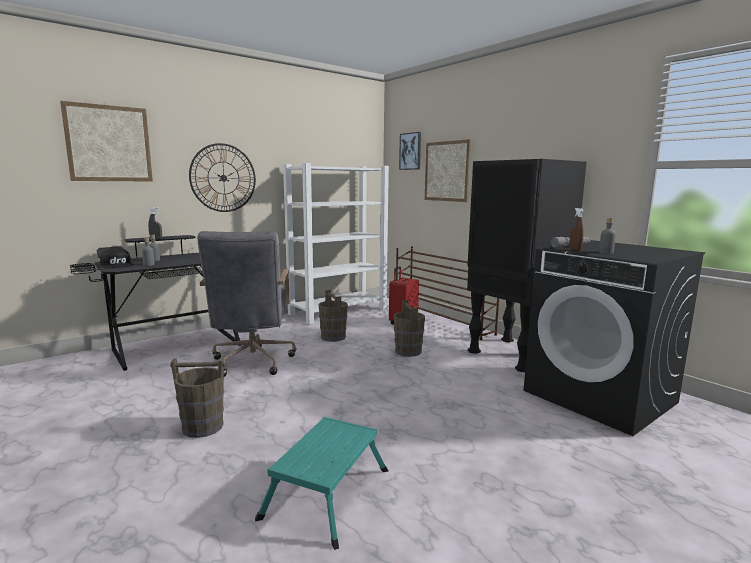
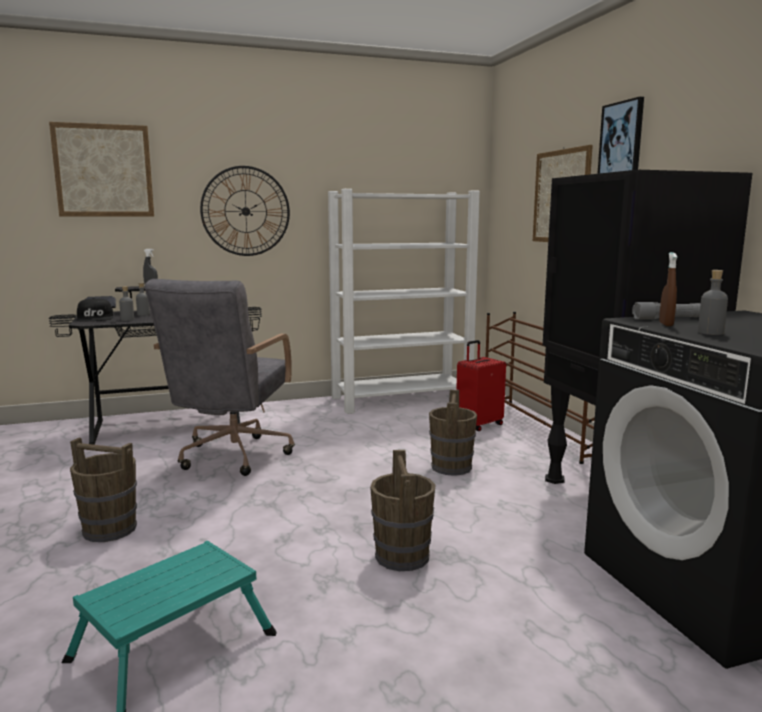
camera: 20 degrees right, 0 degrees up
(333, 337) = (363, 435): brown bucket -> brown bucket (402, 556)
(410, 151) = (519, 168): picture -> picture (621, 138)

